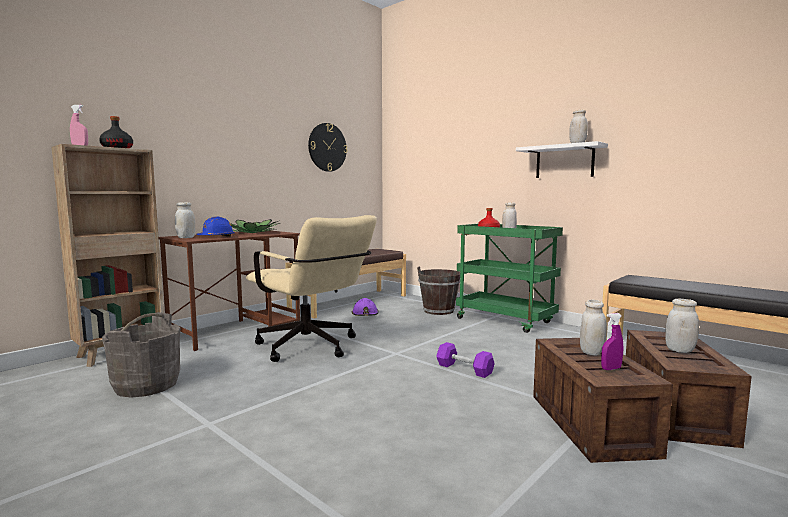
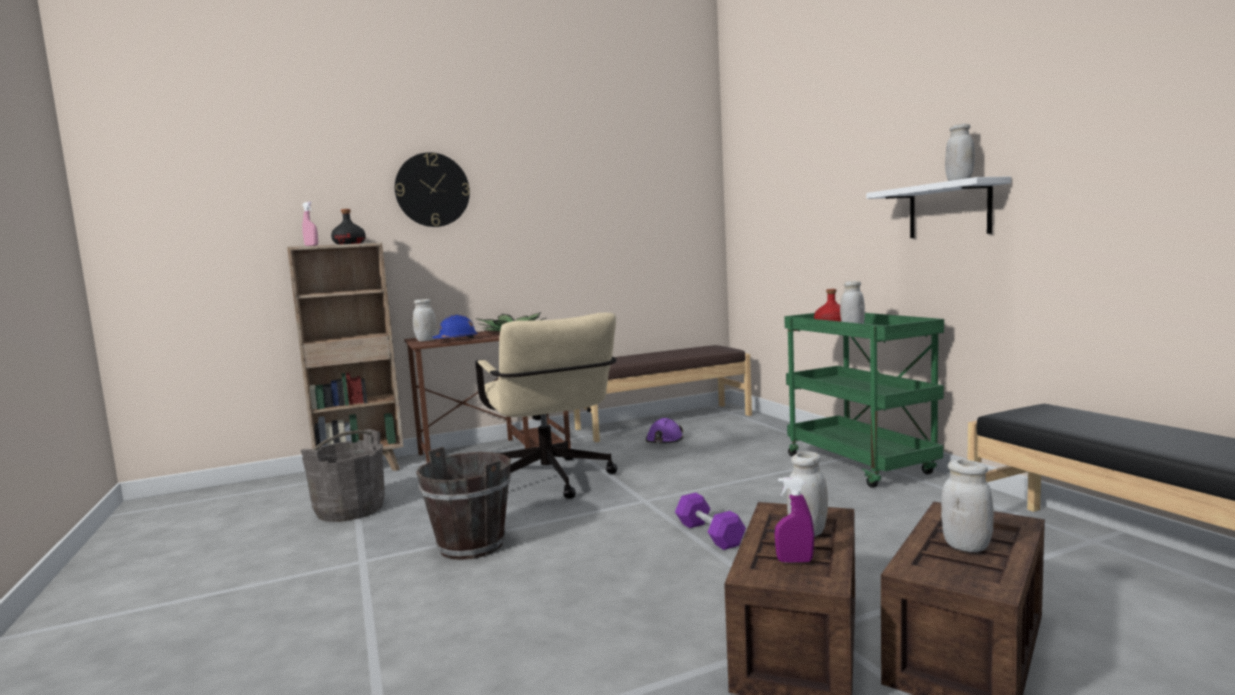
camera: 25 degrees right, 0 degrees up
(327, 147) = (631, 209): wall clock -> wall clock (432, 190)
(439, 311) = (774, 442): brown bucket -> brown bucket (472, 545)

